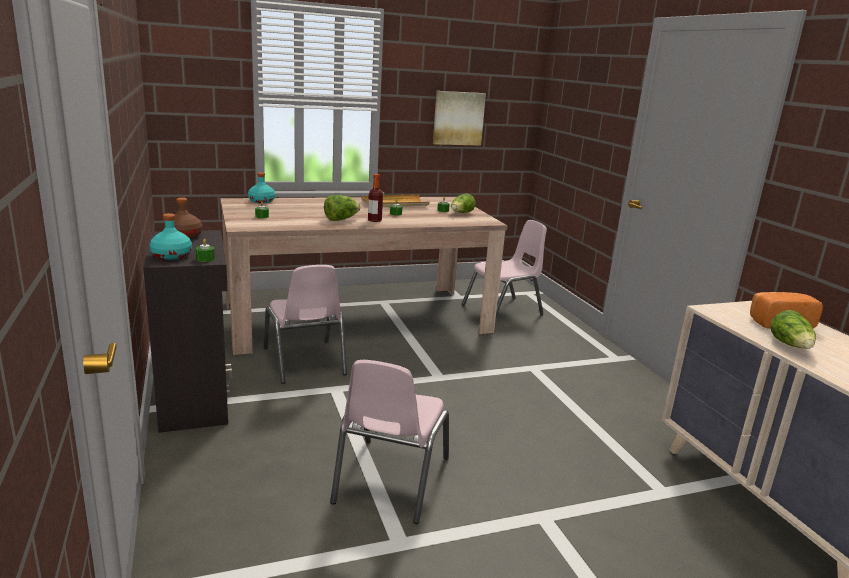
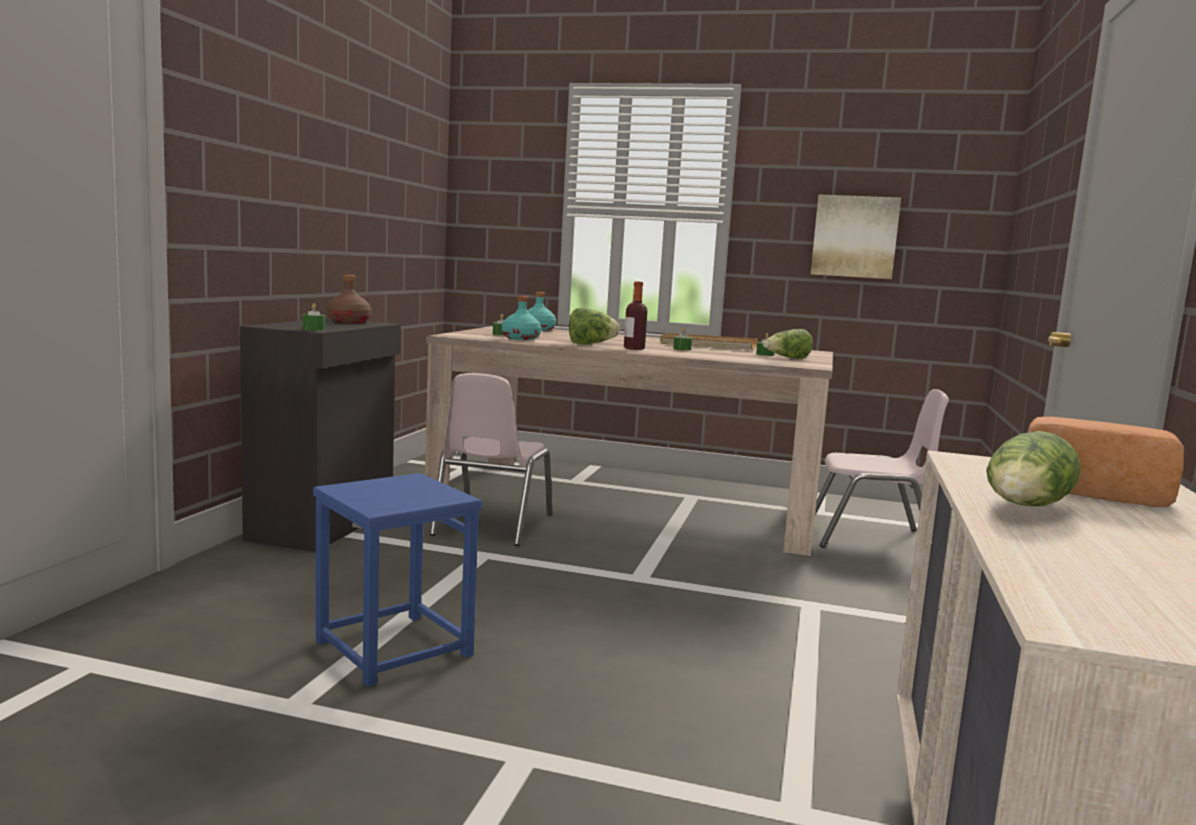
camera: 35 degrees right, 10 degrees down
(172, 255) = (291, 325): turquoise bottle -> turquoise bottle (521, 338)
(390, 480) = (392, 648): pink chair -> blue stool

